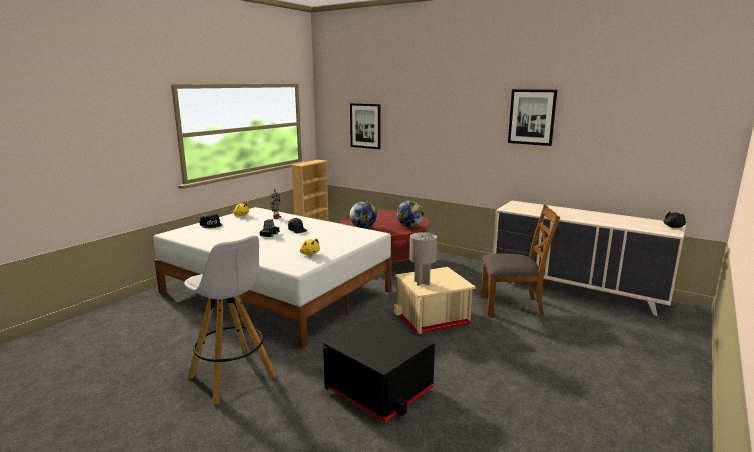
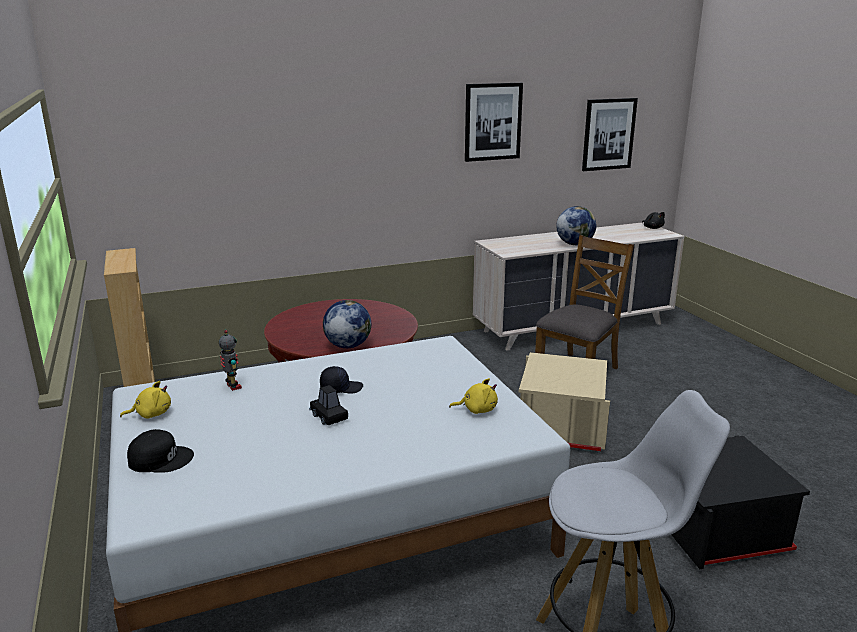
camera: 55 degrees left, 5 degrees up
(365, 126) = (205, 165): picture -> picture (608, 134)
(410, 226) = (392, 319): globe -> globe (574, 244)
(422, 282) = (566, 383): grey table lamp -> none

